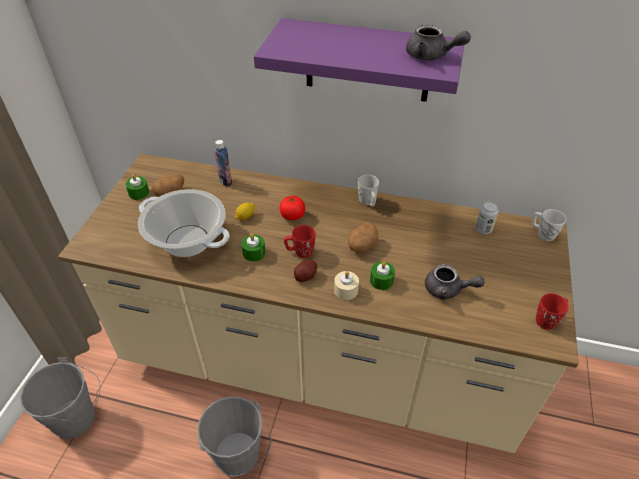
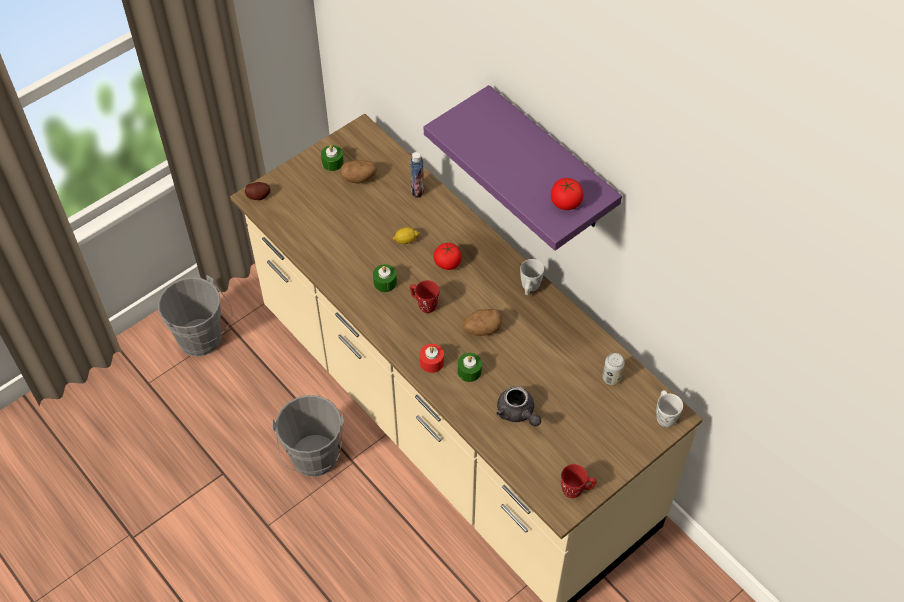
camera: 35 degrees right, 10 degrees up
(188, 240) = (340, 238): cooking pot -> none
(305, 276) = (410, 329): potato -> potato (259, 195)
(346, 290) = (431, 362): beige candle -> red candle
(431, 56) = (565, 202): grey teapot -> tomato

